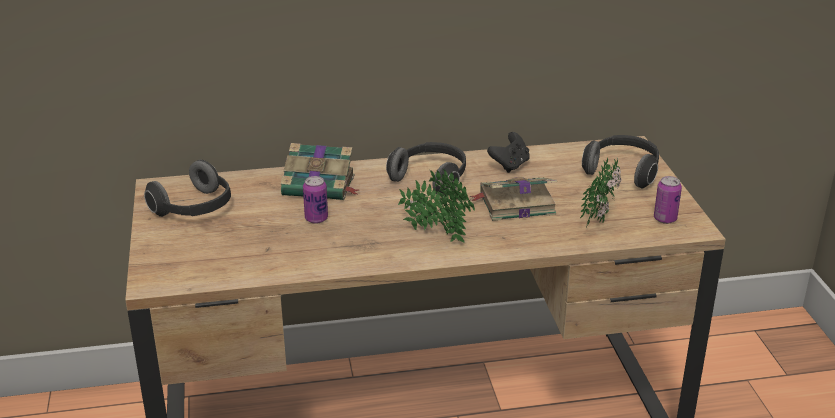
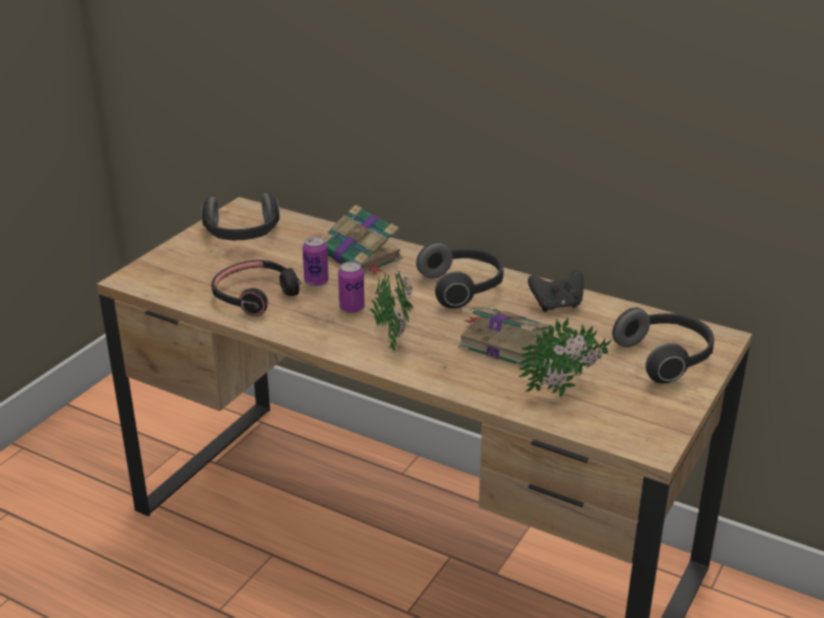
camera: 40 degrees right, 0 degrees up
(285, 249) = (255, 295): none -> black headphones
(665, 219) = (634, 422): can -> can (351, 308)

